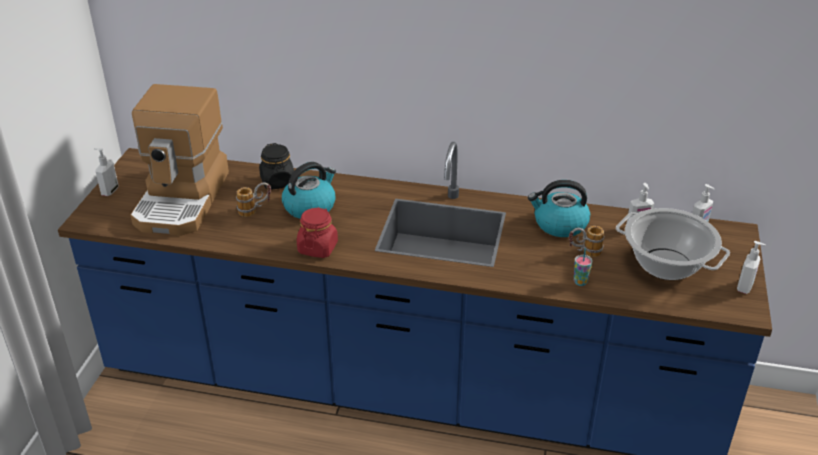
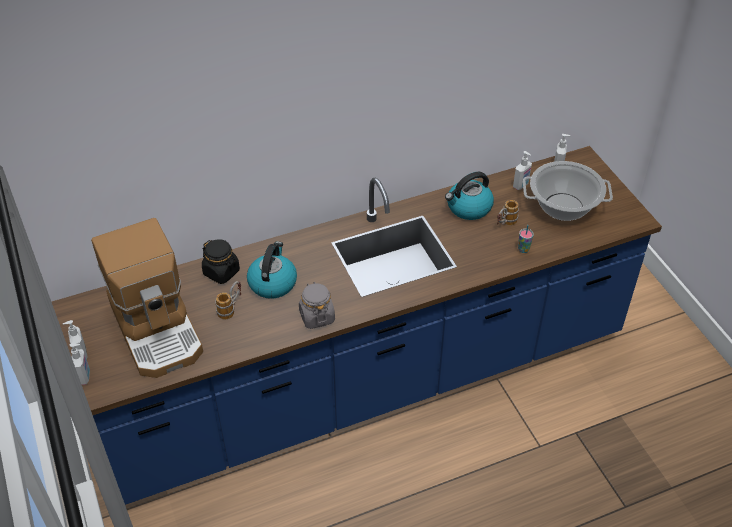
camera: 35 degrees left, 10 degrees up
(318, 248) = (317, 316): red jar -> grey jar
(745, 287) = (622, 201): soap dispenser -> soap dispenser (84, 377)

